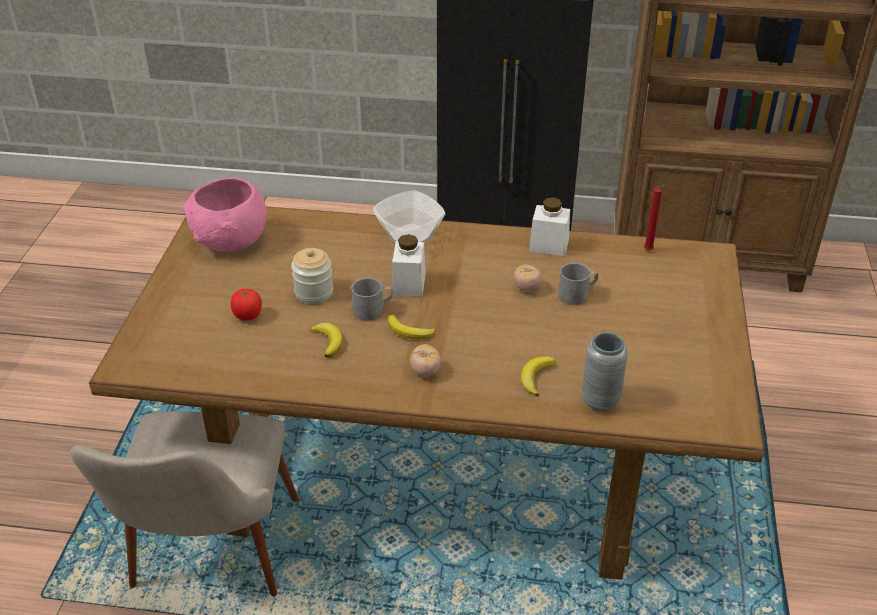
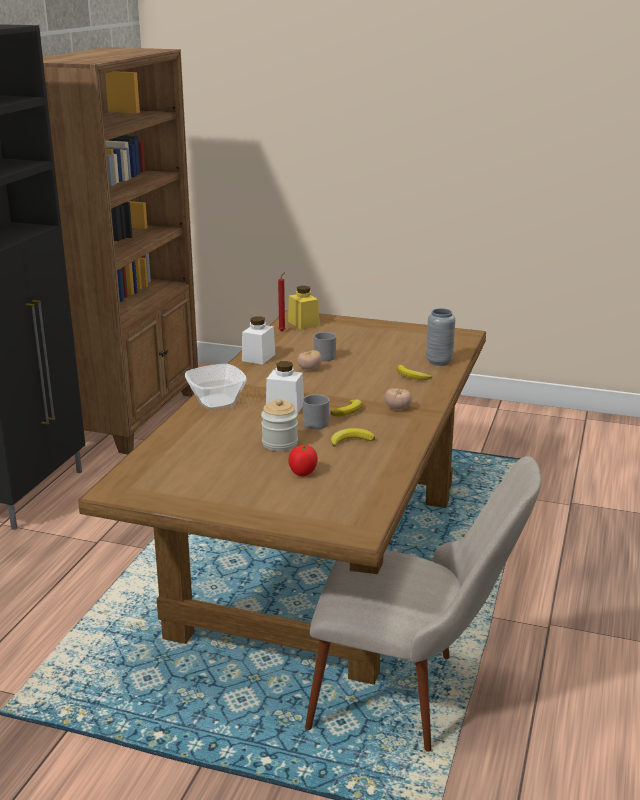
camera: 80 degrees left, 15 degrees down
(230, 242) = (175, 479): pink bowl -> none
(686, 264) = (303, 323): none -> yellow jar

